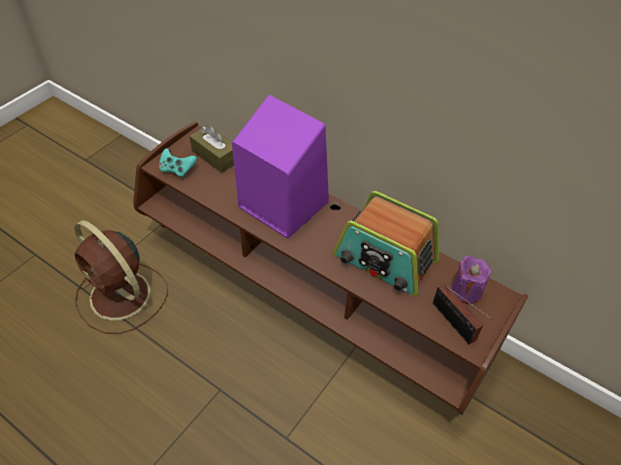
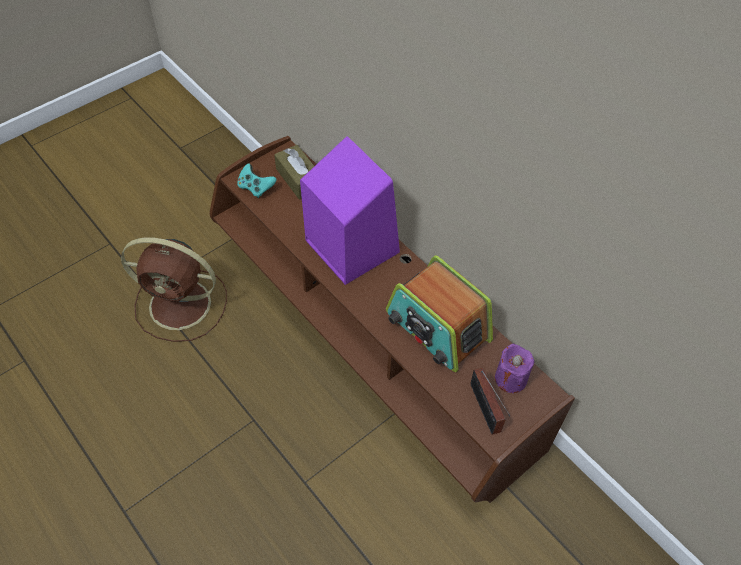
camera: 15 degrees right, 5 degrees up
(122, 297) = (183, 305): brown fan -> brown fan turned 45 degrees counterclockwise

